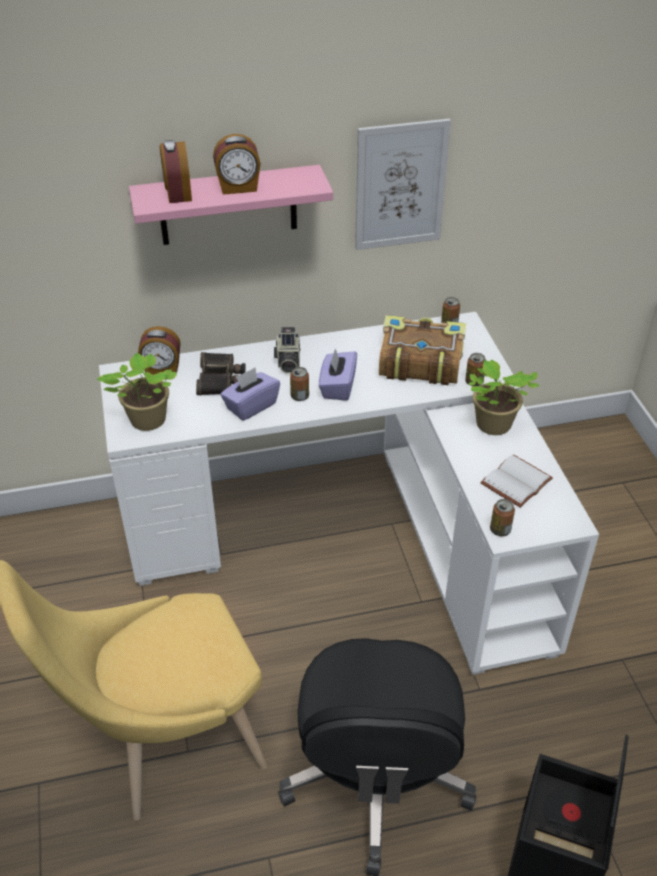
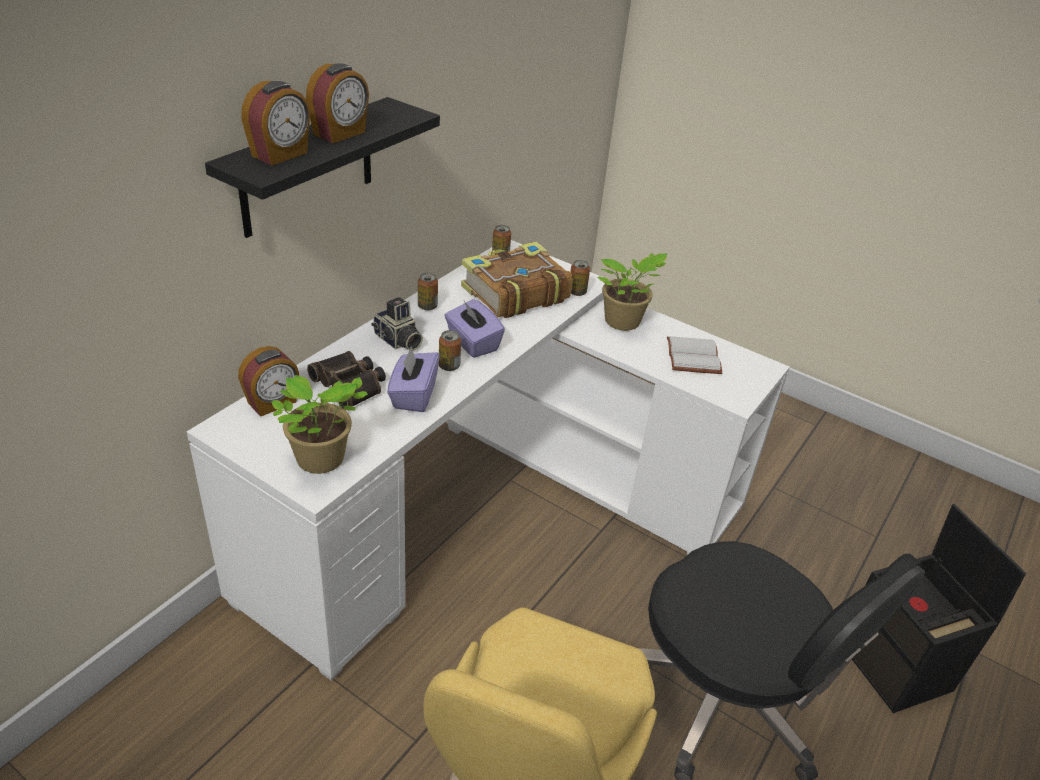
camera: 45 degrees left, 5 degrees down
(178, 193) = (280, 155): alarm clock -> alarm clock turned 90 degrees counterclockwise
(228, 205) = (307, 168): pink shelf -> black shelf
(400, 185) = (449, 110): picture -> none
(500, 530) = (729, 398): can -> can (427, 306)

